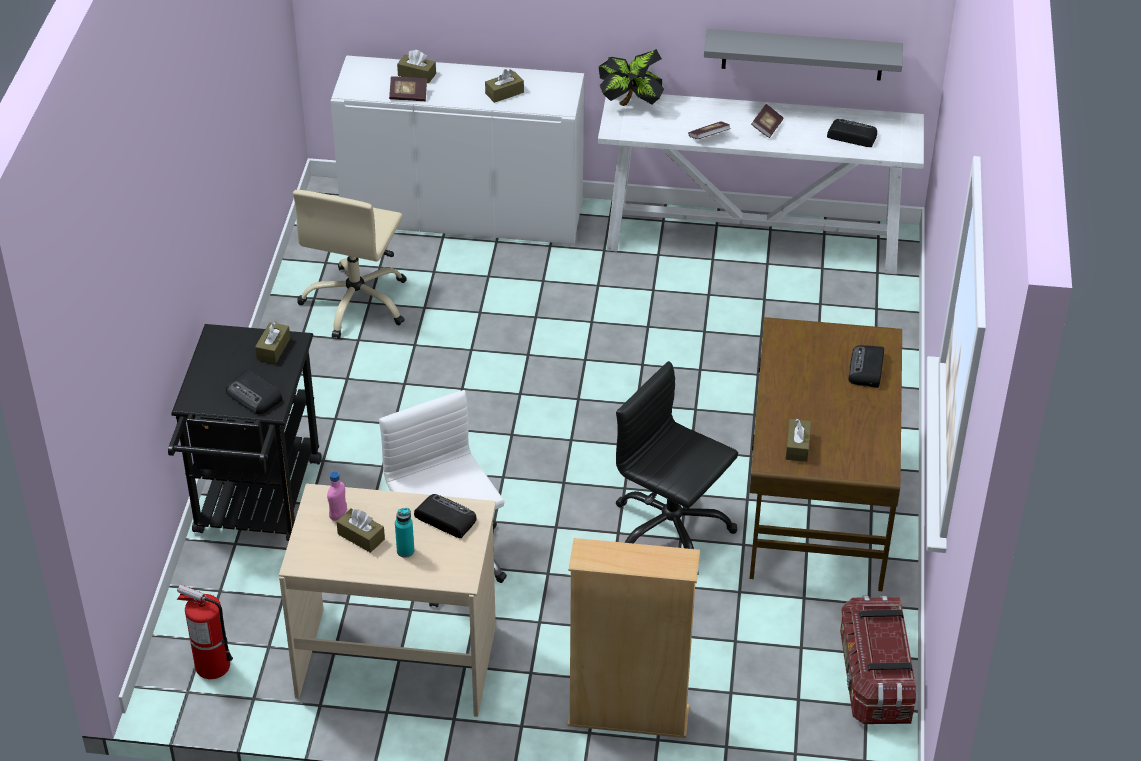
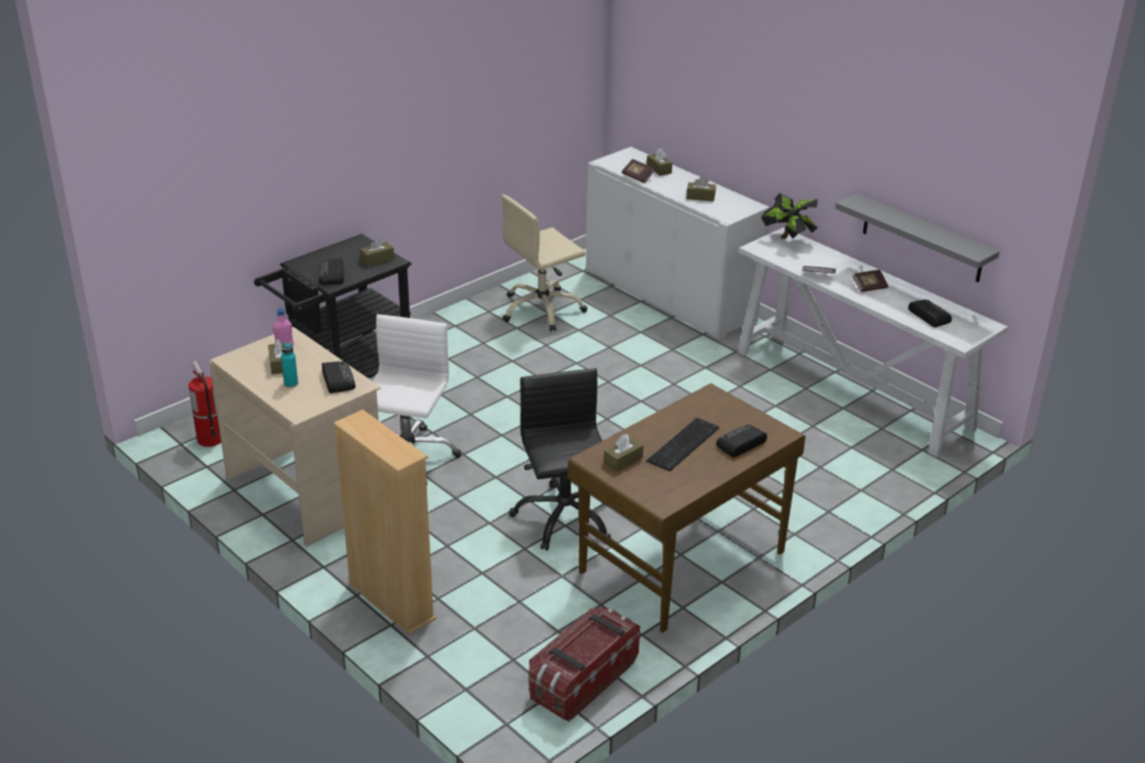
camera: 40 degrees right, 10 degrees down
(825, 397) = (685, 444): none -> keyboard

